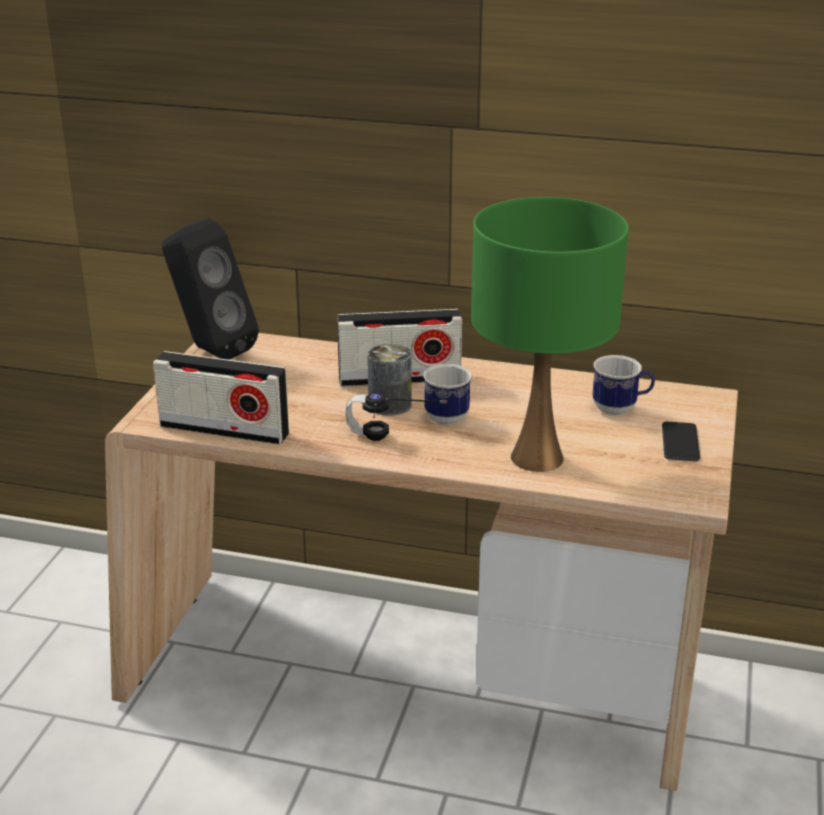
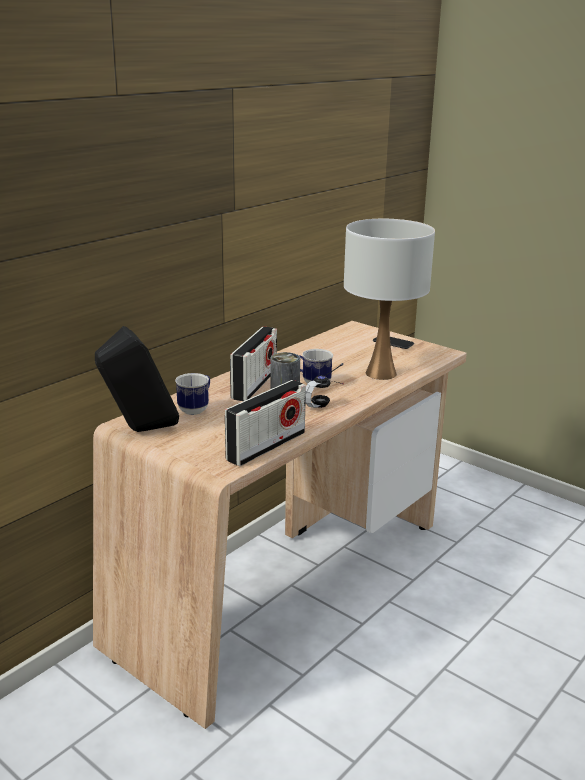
camera: 65 degrees left, 5 degrees down
(536, 458) = (381, 373): green table lamp -> white table lamp
(620, 409) = (348, 345): mug -> mug (196, 409)

